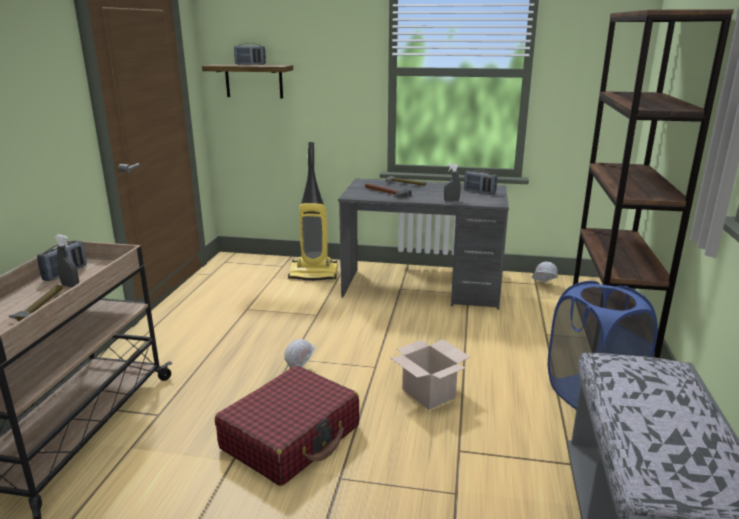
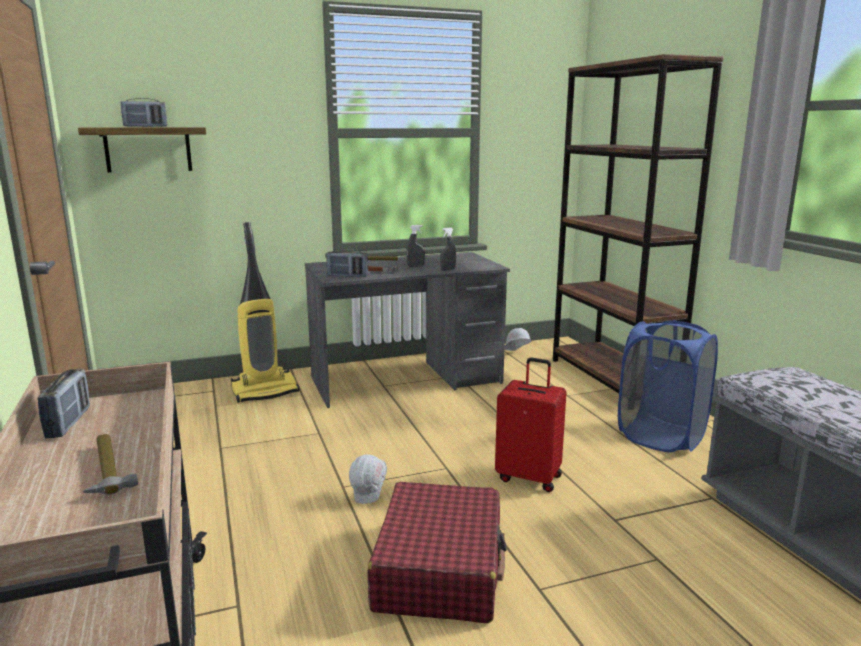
camera: 30 degrees left, 5 degrees down
(70, 286) = (109, 435): grey spray bottle -> grey spray bottle (415, 266)
(430, 394) = (529, 477): cardboard box -> red suitcase
(479, 191) = (459, 259): radio -> radio (347, 276)

